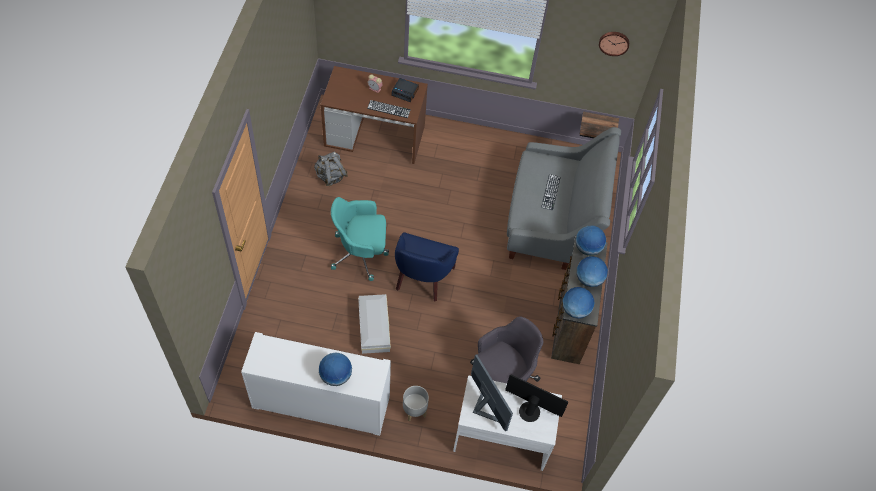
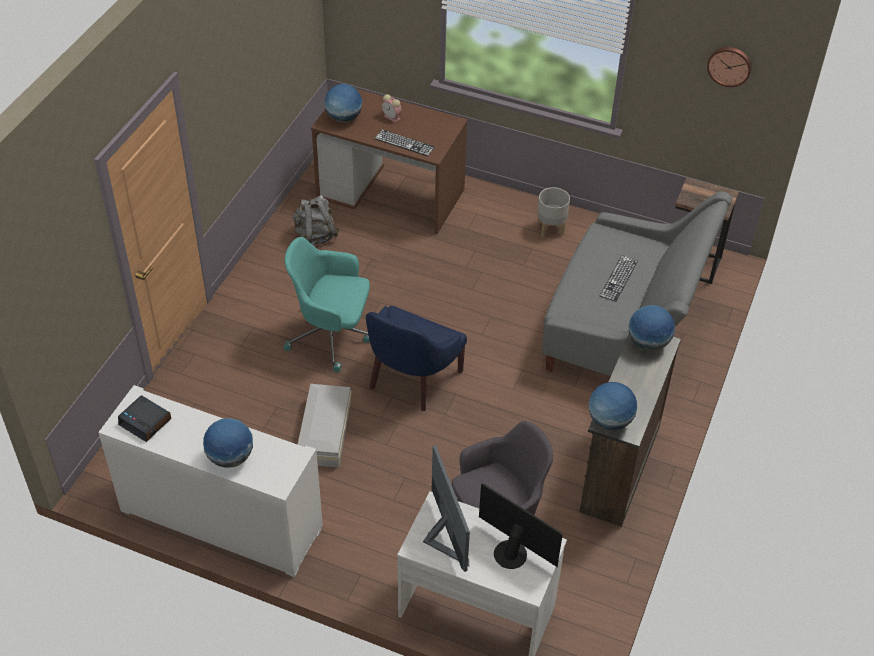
camera: 15 degrees right, 10 degrees down
(405, 92) = (433, 125): alarm clock -> alarm clock (146, 422)
(414, 410) = (355, 551): grey planter -> grey planter (551, 228)
(588, 279) = (640, 383): globe -> globe (343, 118)

